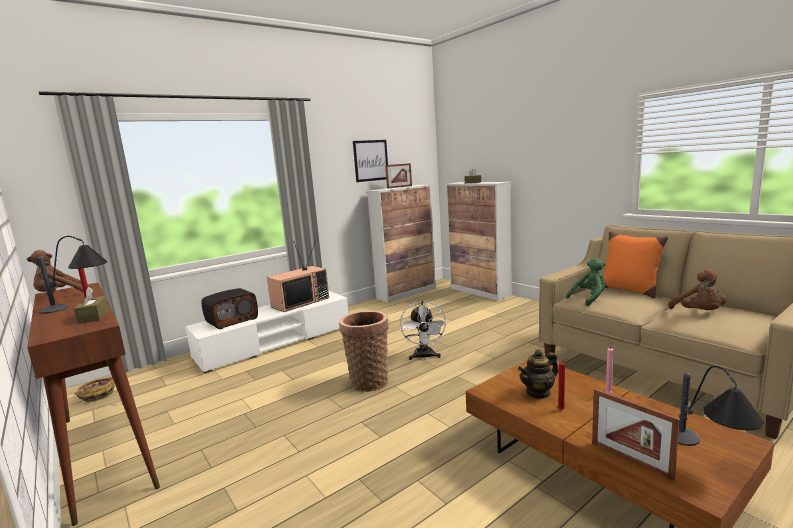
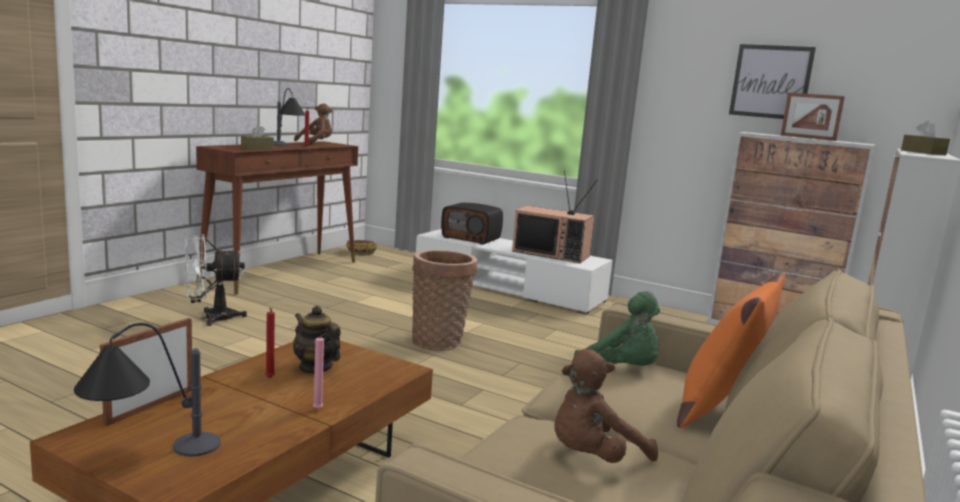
camera: 65 degrees right, 0 degrees up
(60, 295) = (316, 143): brown plush toy -> brown plush toy turned 105 degrees clockwise
(424, 357) = (527, 365): white fan -> white fan (211, 318)

